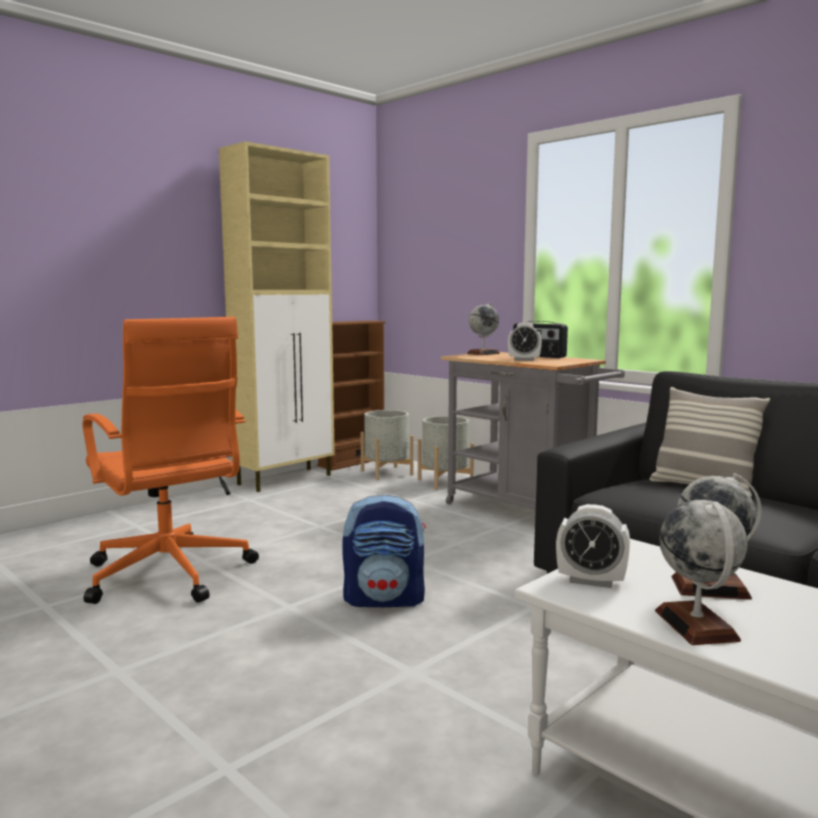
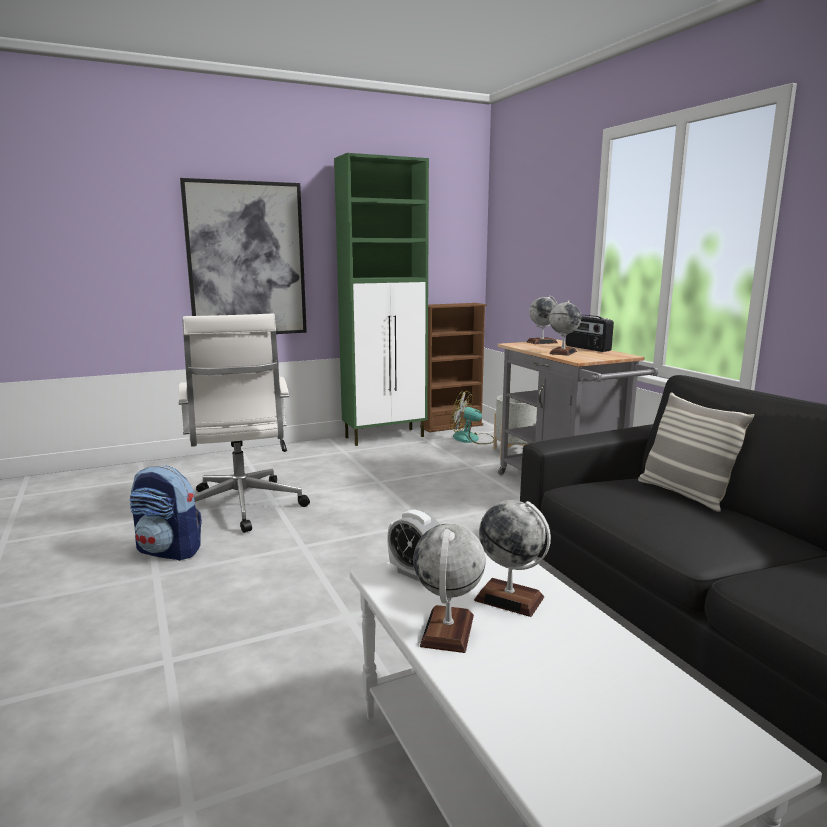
camera: 20 degrees right, 5 degrees up
(115, 265) = (246, 260): none -> picture
(170, 575) = (241, 508): orange office chair -> white office chair
(286, 479) = (385, 437): beige cabinet -> green cabinet
(385, 599) = (377, 553): backpack -> backpack (169, 551)
(386, 473) = (472, 439): grey planter -> fan
(524, 360) = (563, 352): alarm clock -> globe

